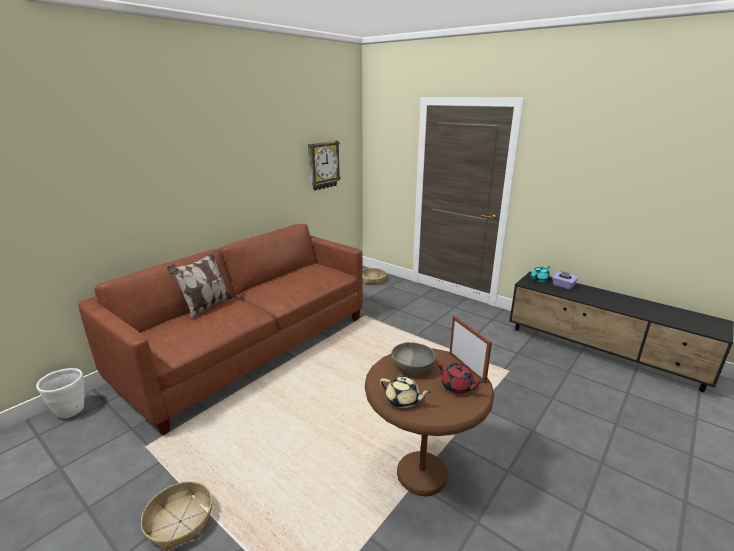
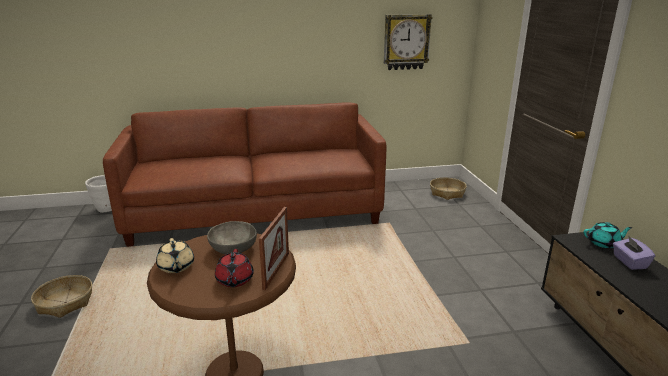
camera: 40 degrees right, 0 degrees up
(206, 307) = (211, 157): pillow -> none

